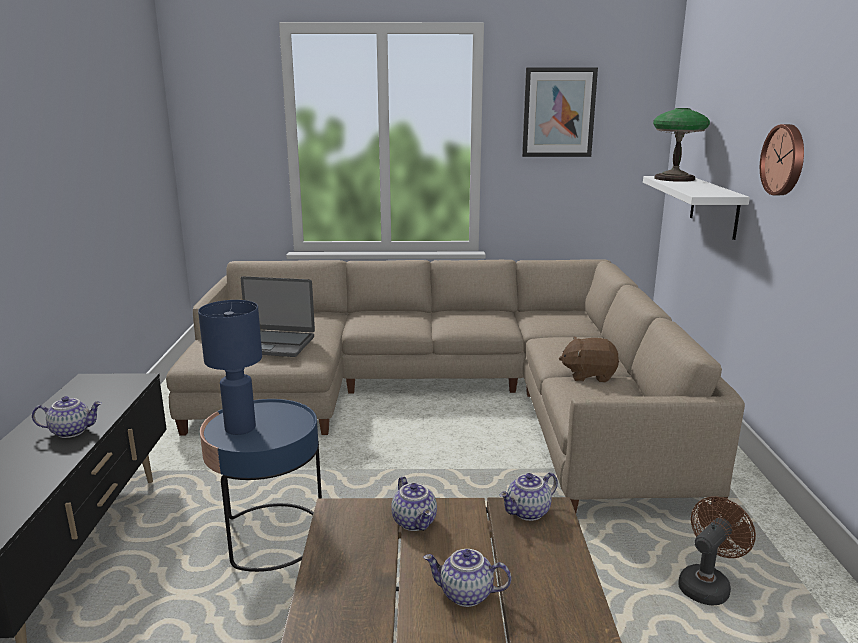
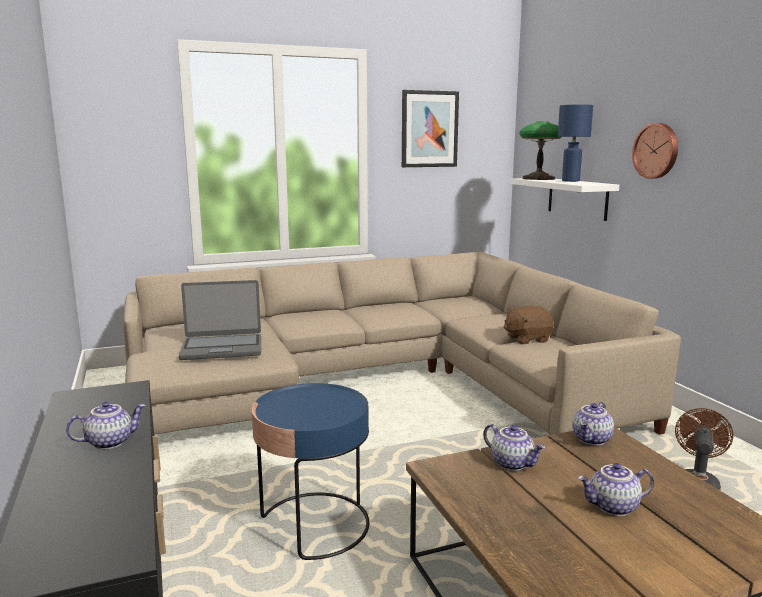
camera: 20 degrees left, 5 degrees down
(241, 428) = (295, 412): blue table lamp -> blue table lamp (571, 181)

